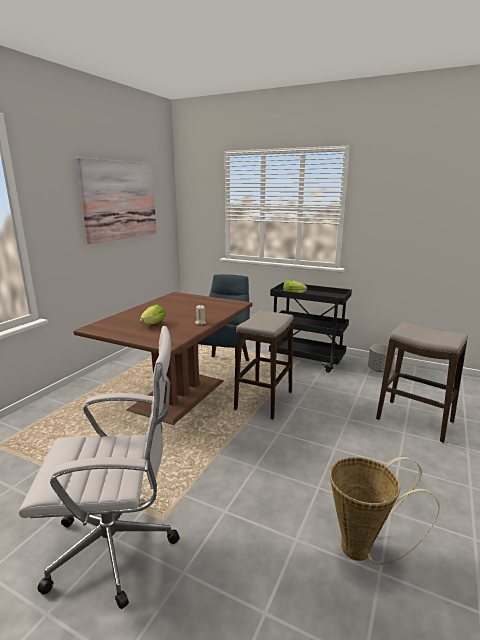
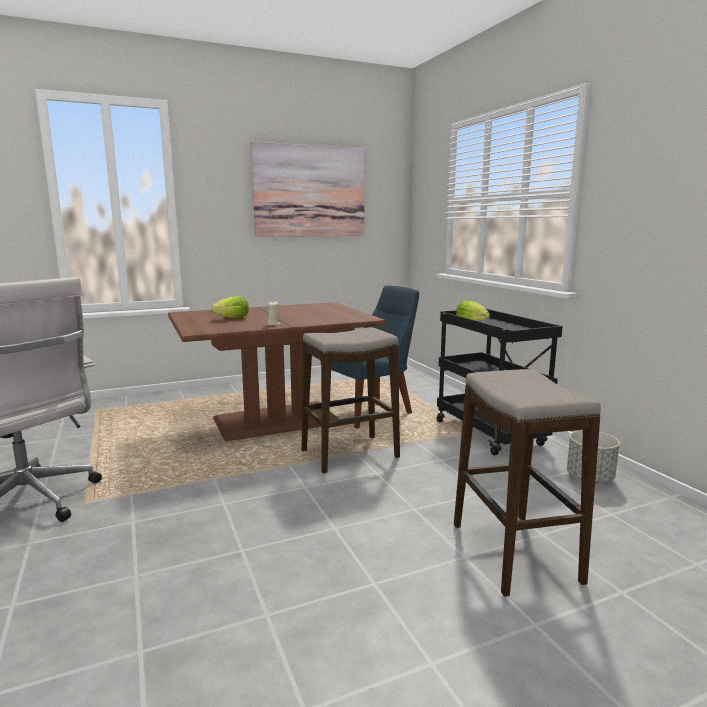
camera: 40 degrees right, 5 degrees down
(363, 550) = (167, 624): basket -> none

